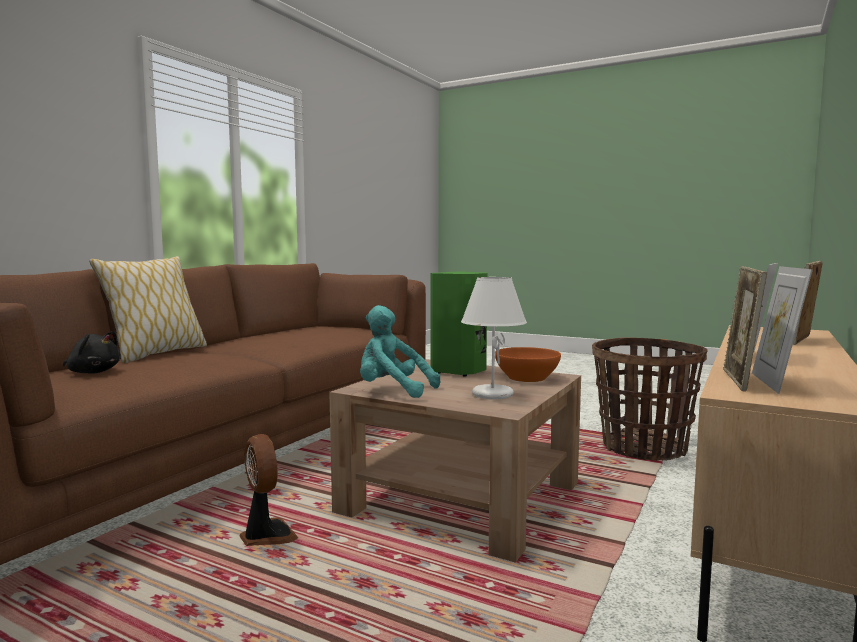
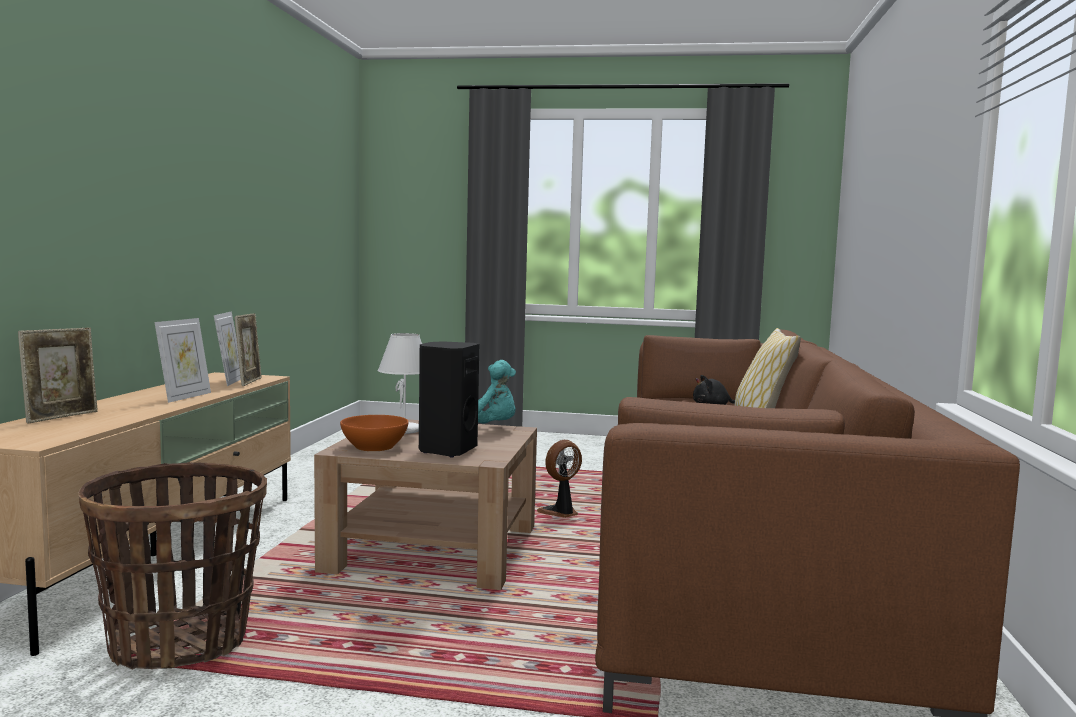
camera: 160 degrees right, 0 degrees up
(266, 536) = (560, 513): fan -> fan turned 105 degrees clockwise
(460, 371) = (446, 450): green speaker -> black speaker

